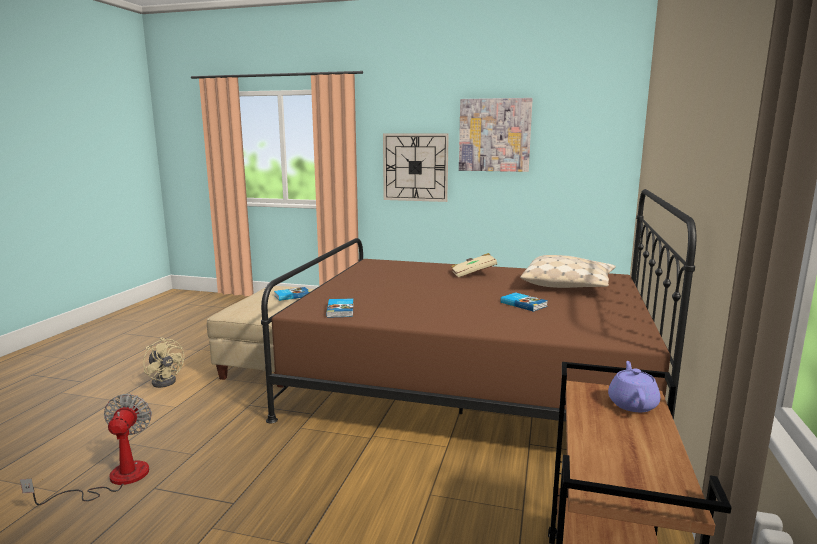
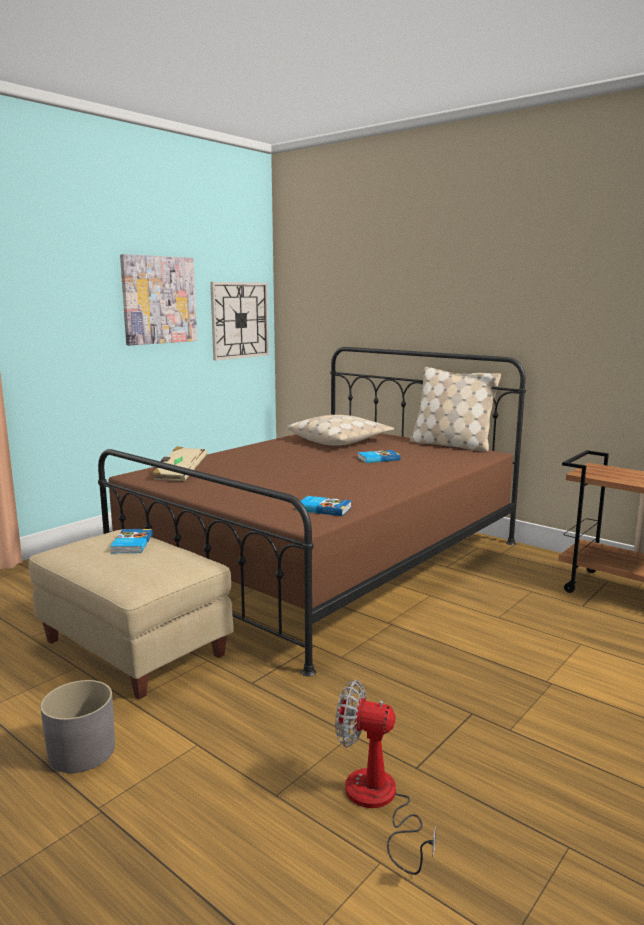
camera: 65 degrees left, 0 degrees up
(166, 380) = (81, 751): beige fan -> grey planter
(415, 167) = (72, 345): wall clock -> wall clock (240, 320)
(473, 274) = (262, 455): beige book -> beige book (180, 475)
(632, 403) = (606, 470): purple teapot -> none
(644, 322) = (451, 445): none -> beige pillow

